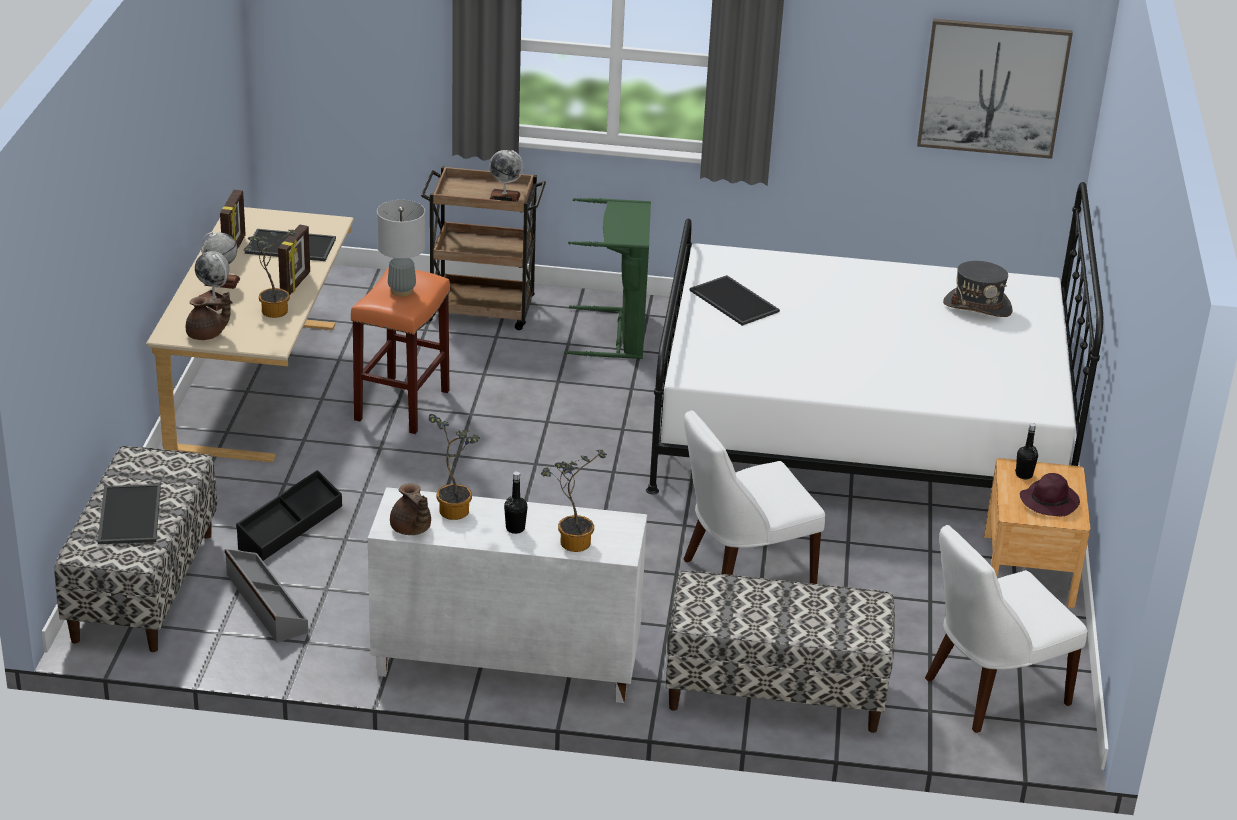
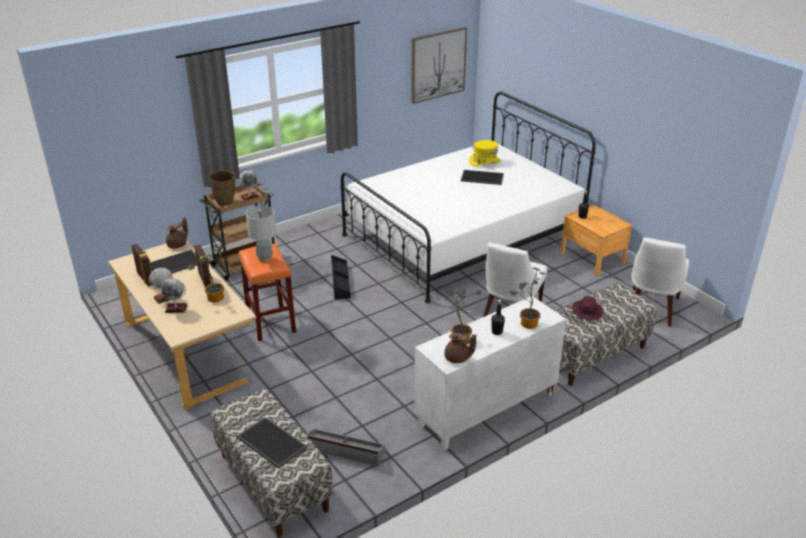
camera: 40 degrees left, 0 degrees up
(206, 335) = (198, 326): brown teapot -> brown teapot (178, 245)
(289, 526) = (301, 407): black storage box -> black storage box (340, 282)
(462, 189) = (225, 202): none -> brown vase
(617, 334) = (317, 246): green laundry basket -> none
(735, 301) = (400, 199): tray -> tray (482, 177)
(977, 306) = (484, 162): grey hat -> yellow hat
(1049, 501) = (604, 221): purple hat -> purple hat (586, 312)

